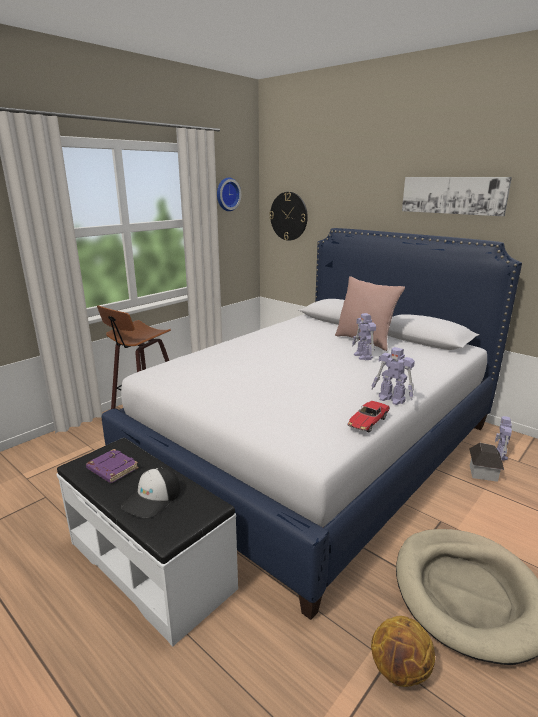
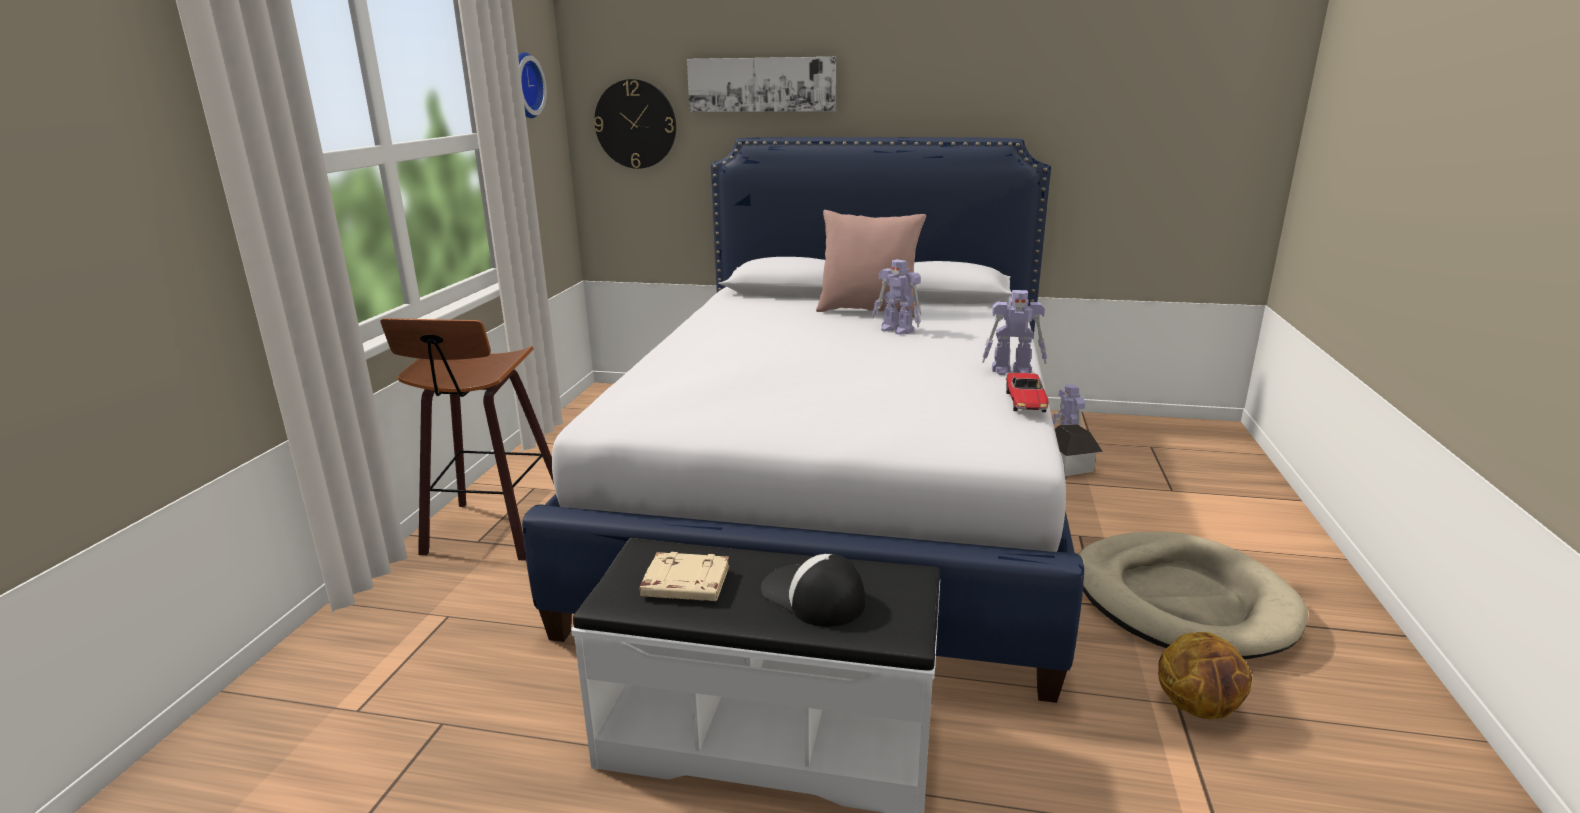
camera: 30 degrees left, 0 degrees up
(111, 469) = (684, 584): purple book -> beige book
(153, 498) = (812, 597): cap -> cap turned 135 degrees clockwise
(453, 195) = (935, 74): picture -> picture (761, 84)

